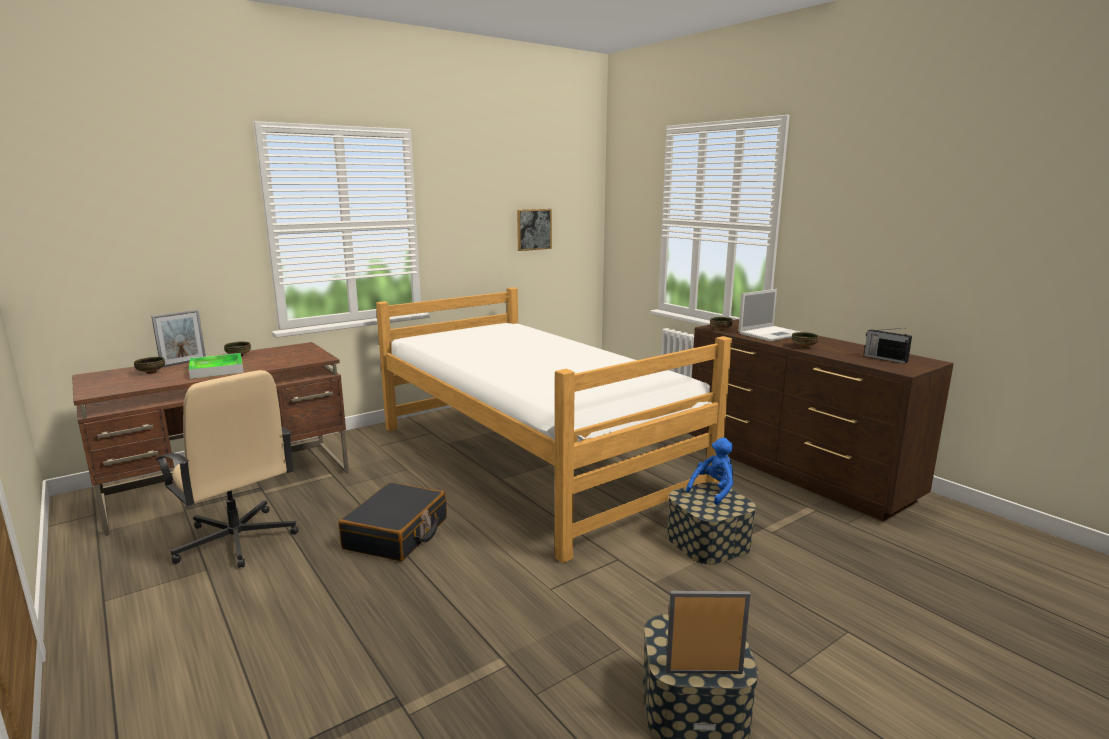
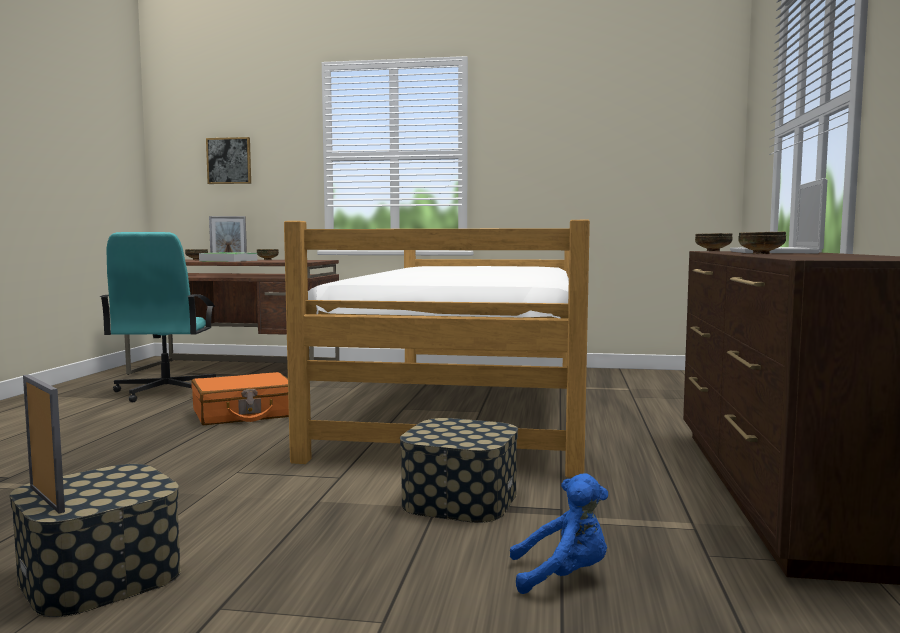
camera: 45 degrees right, 10 degrees down
(236, 540) = (164, 392): beige office chair -> turquoise office chair
(397, 534) = (244, 414): black suitcase -> orange suitcase
(534, 229) = (622, 164): picture -> picture (229, 161)
(713, 491) = (487, 428): blue plush toy -> blue plush toy (563, 576)
(771, 334) = (774, 252): laptop -> laptop turned 90 degrees clockwise
(884, 358) = (851, 257): radio -> none

